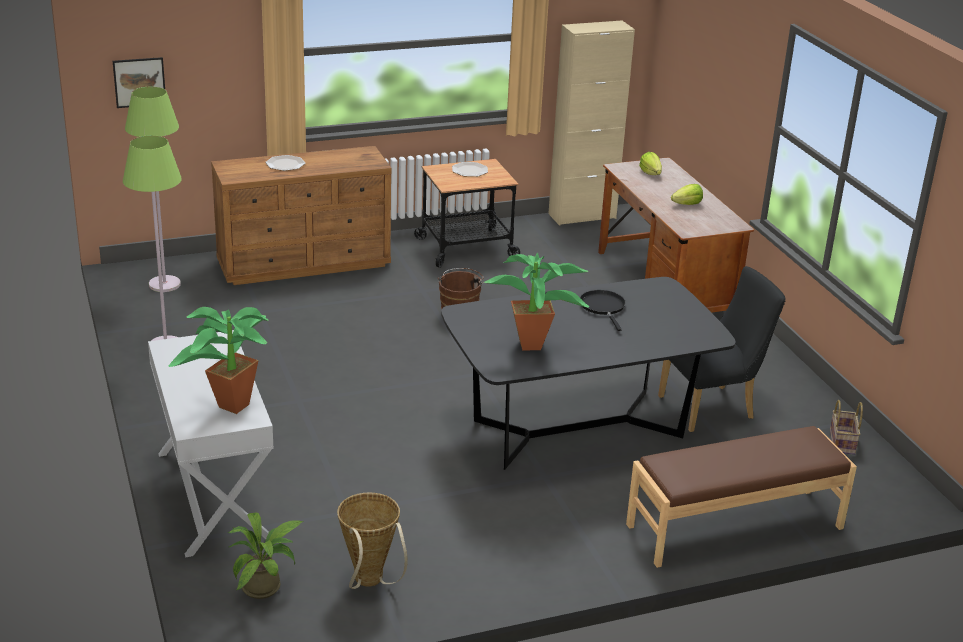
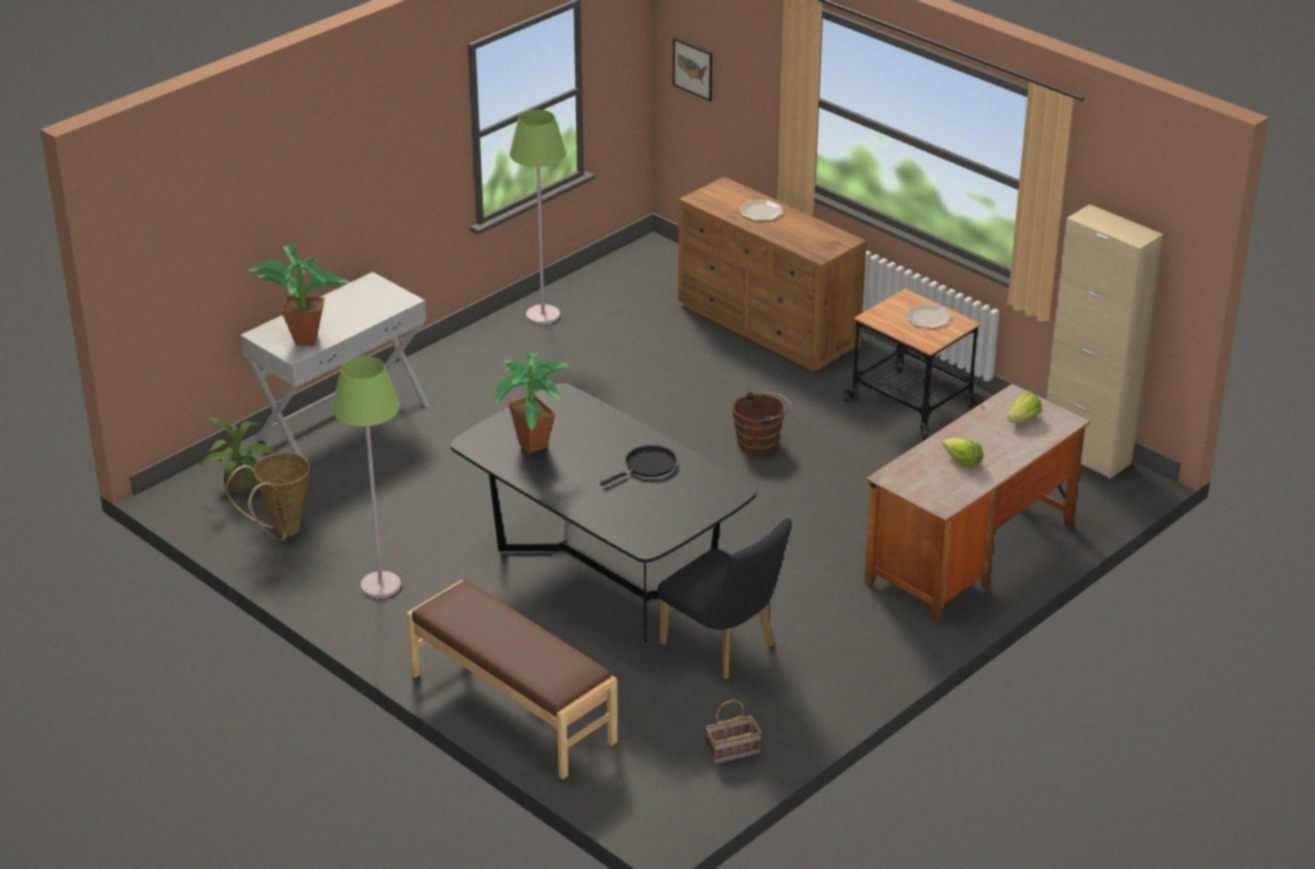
camera: 65 degrees right, 5 degrees up
(164, 284) = (648, 274): green floor lamp -> green floor lamp (380, 586)

